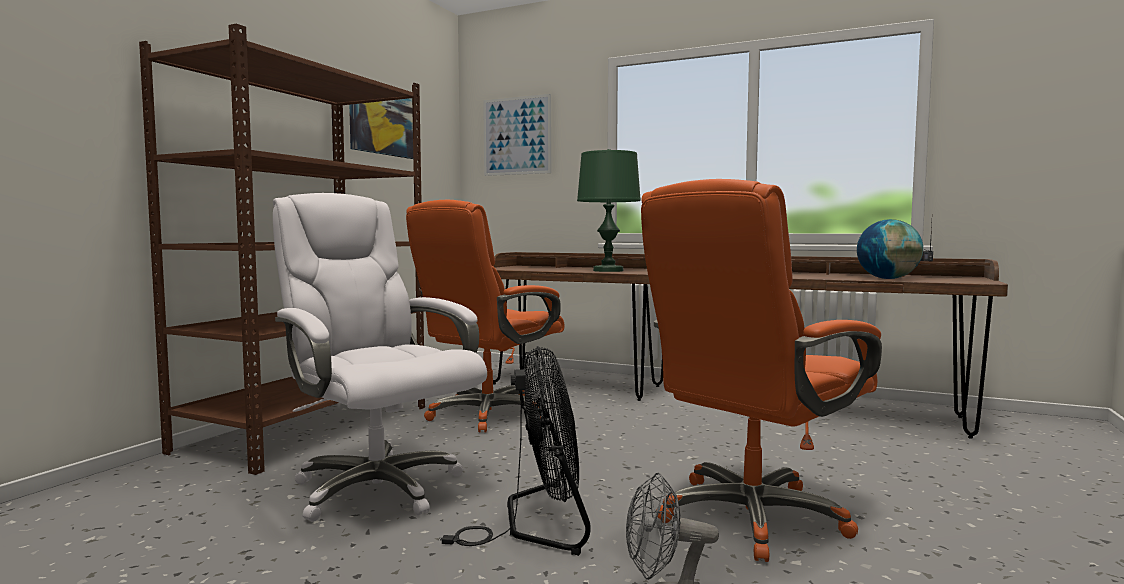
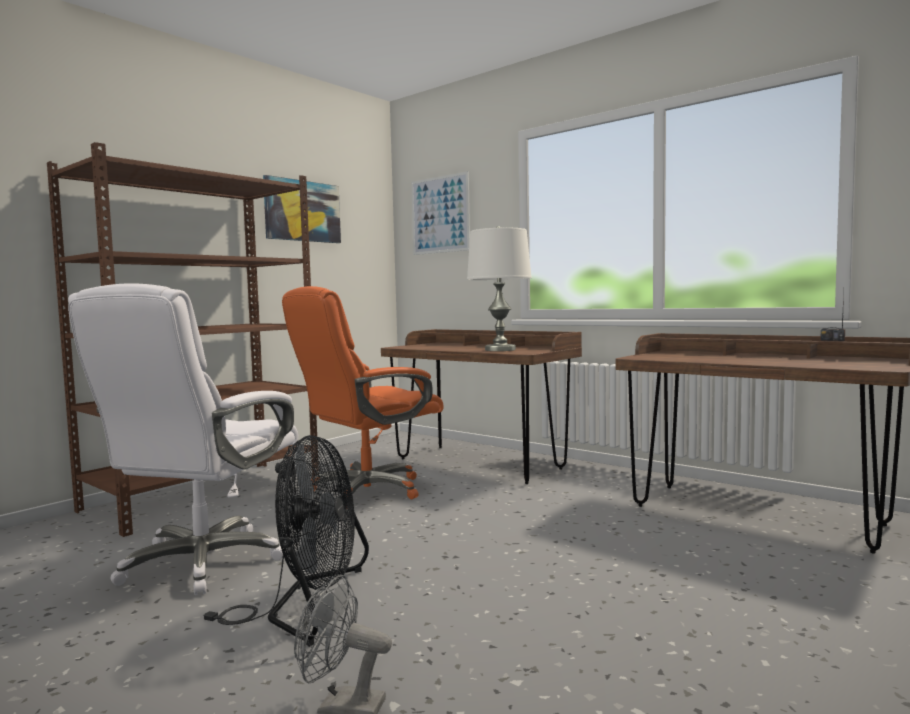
camera: 15 degrees right, 0 degrees up
(379, 489) = (205, 560): white office chair -> white office chair turned 135 degrees counterclockwise
(608, 271) = (500, 350): green table lamp -> white table lamp
(753, 514) = (523, 621): orange office chair -> none
(887, 278) = (776, 362): globe -> none

